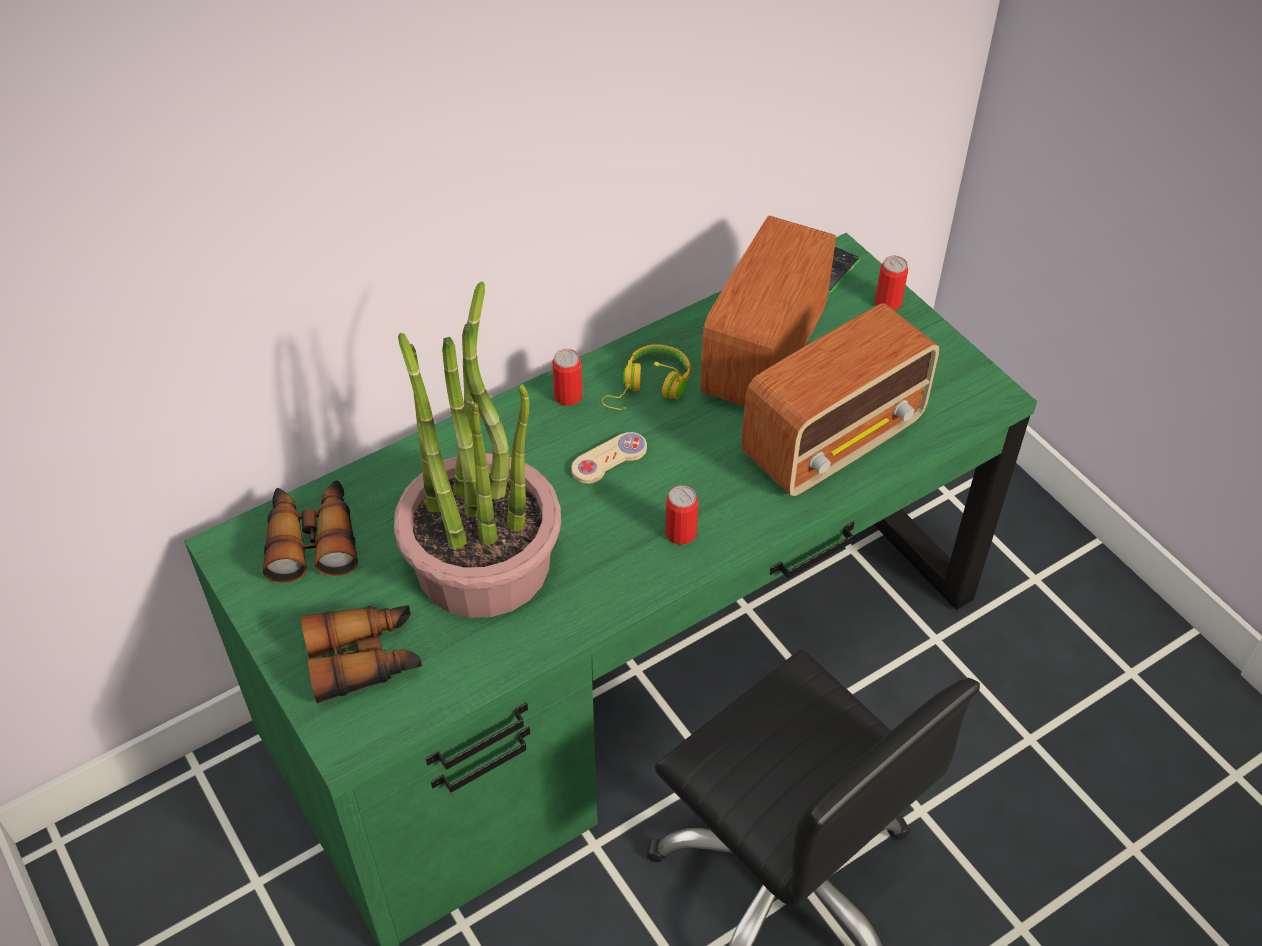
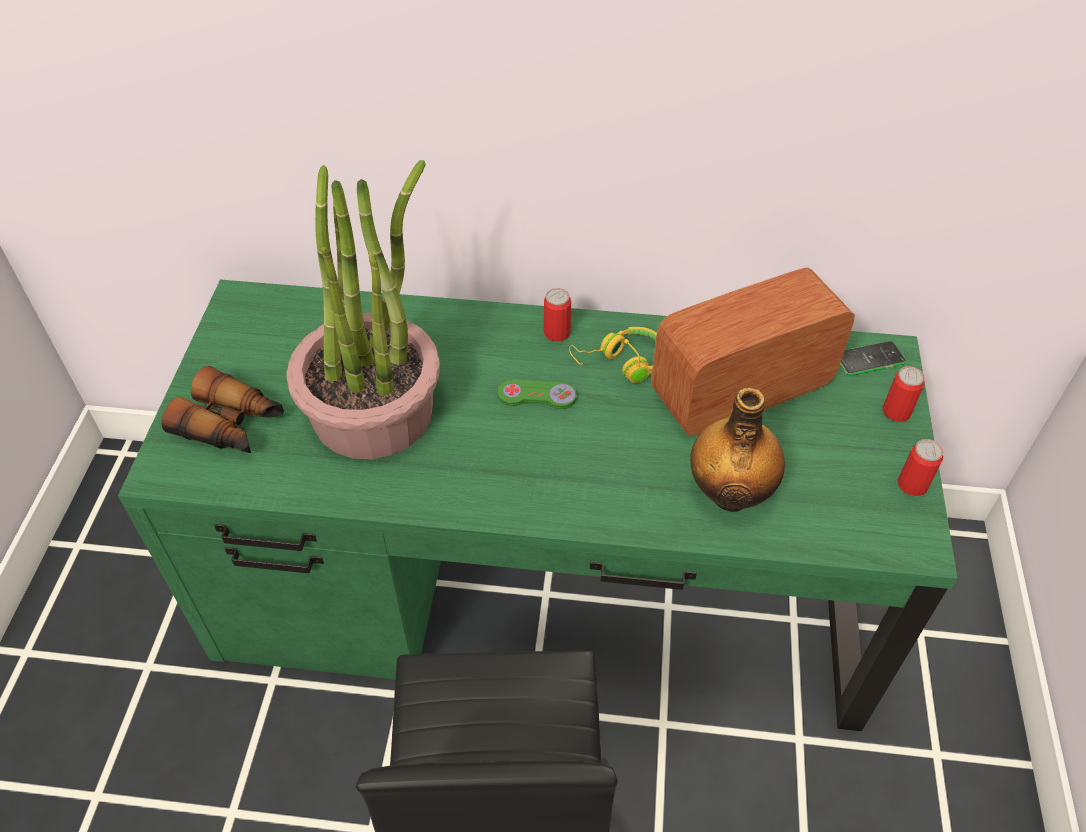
camera: 40 degrees right, 0 degrees up
(312, 539) = (289, 326): binoculars -> none
(609, 459) = (536, 396): beige game controller -> green game controller
(680, 533) = (529, 484): can -> can (912, 484)
(835, 440) = (730, 493): radio -> bottle

